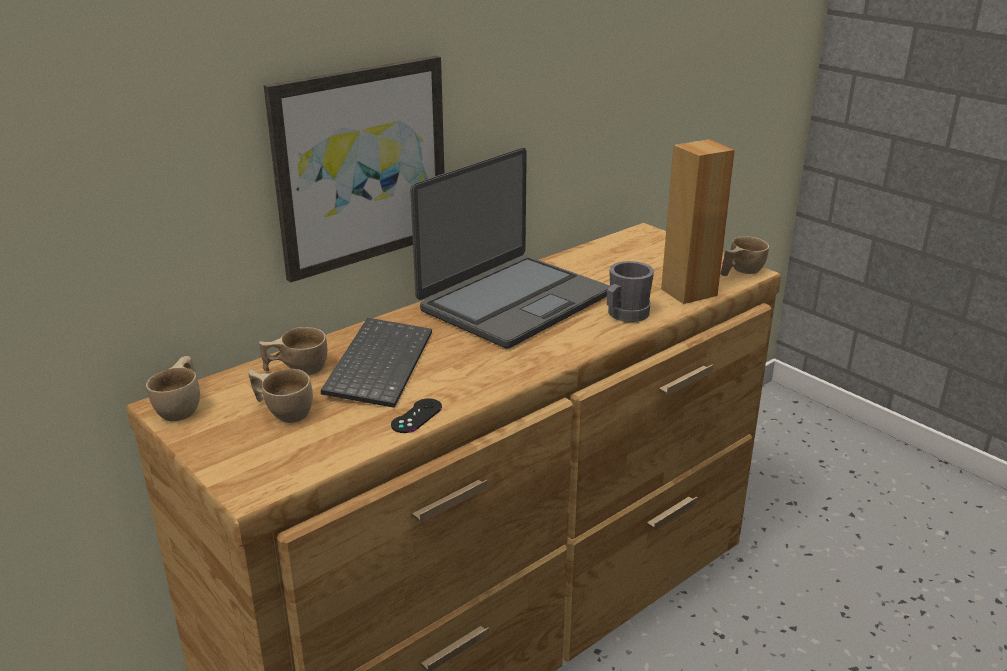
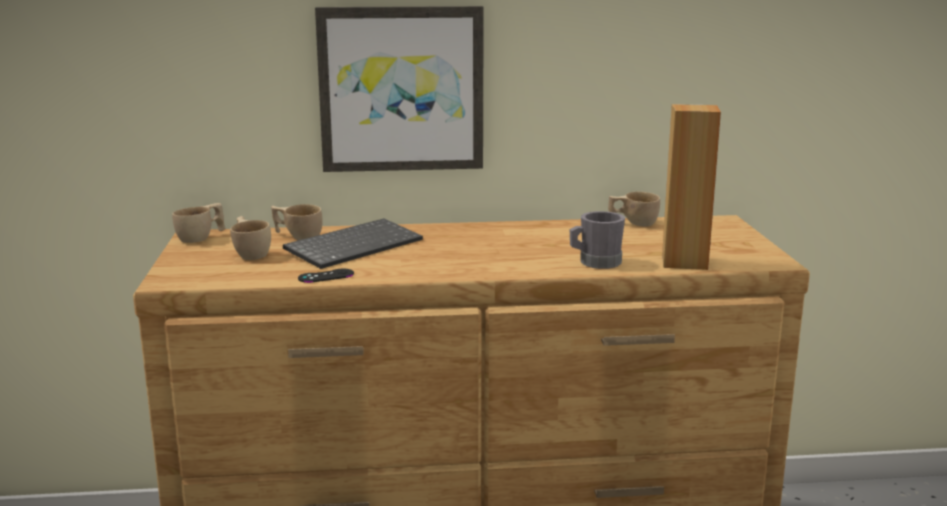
camera: 35 degrees right, 10 degrees down
(513, 302) = (517, 237): laptop -> none
(740, 272) = (765, 261): beige cup -> beige cup (632, 223)

